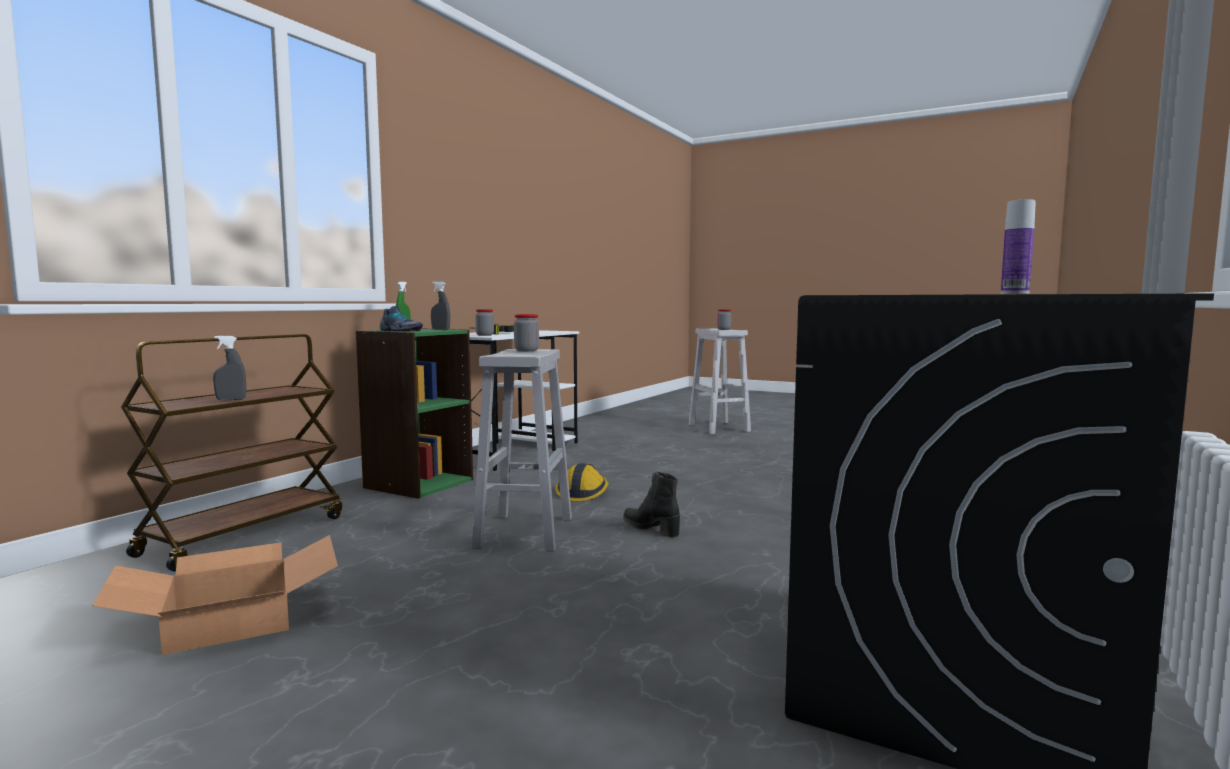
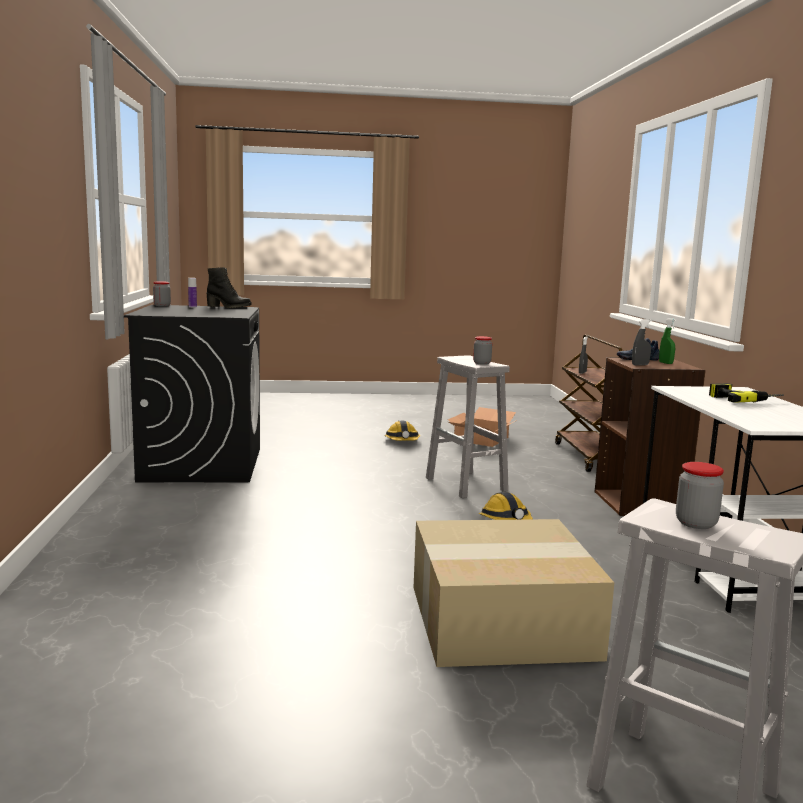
camera: 145 degrees right, 5 degrees up
(393, 657) = (402, 441): none -> hard hat
(418, 483) = (640, 503): green bookcase -> brown bookcase
(485, 335) = (693, 390): jar -> jar (162, 305)
(651, 528) = (397, 501): black boot -> black boot (228, 307)
(711, 456) = (499, 622): none -> cardboard box

